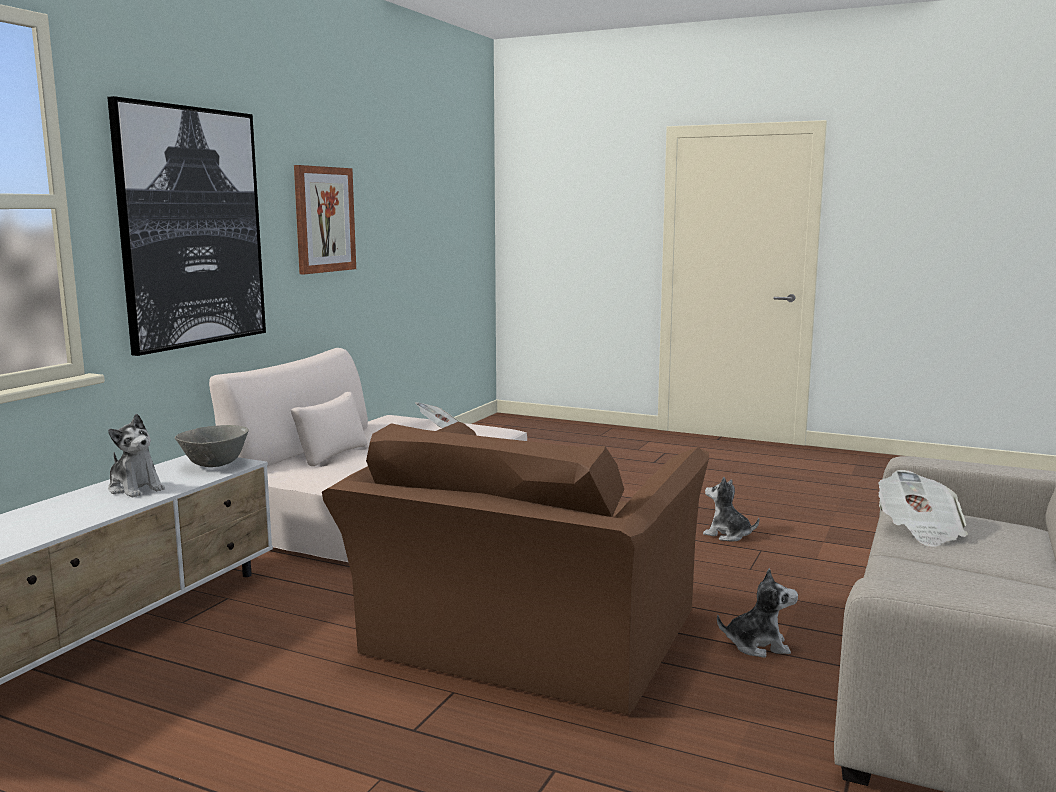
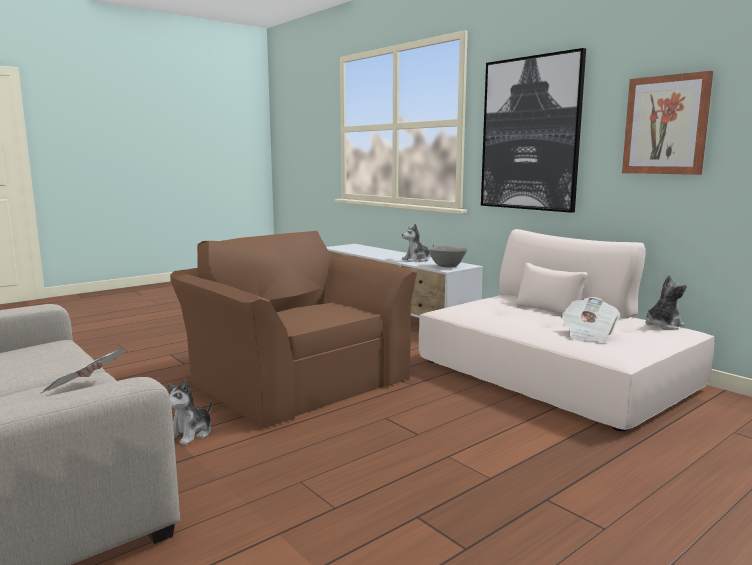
camera: 115 degrees right, 0 degrees up
(727, 535) = (393, 505): plush toy -> plush toy (662, 325)

